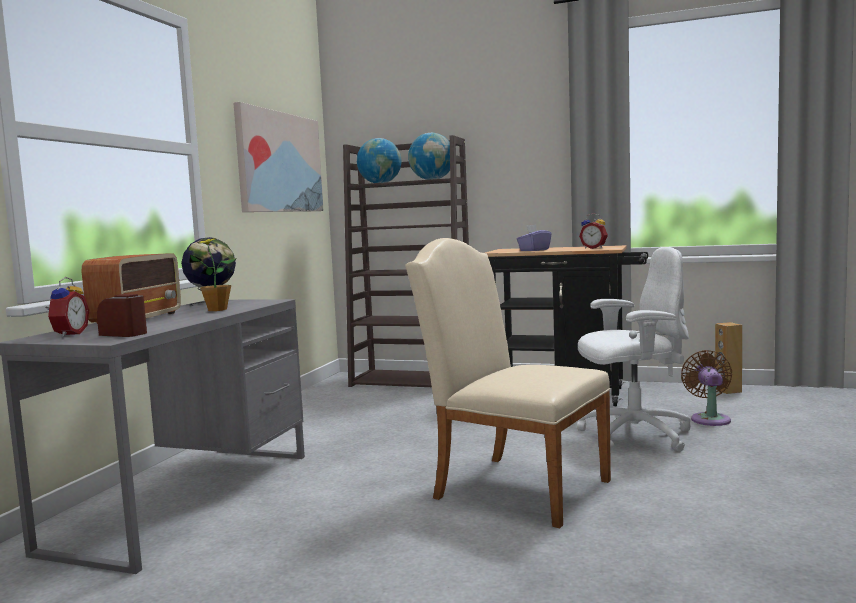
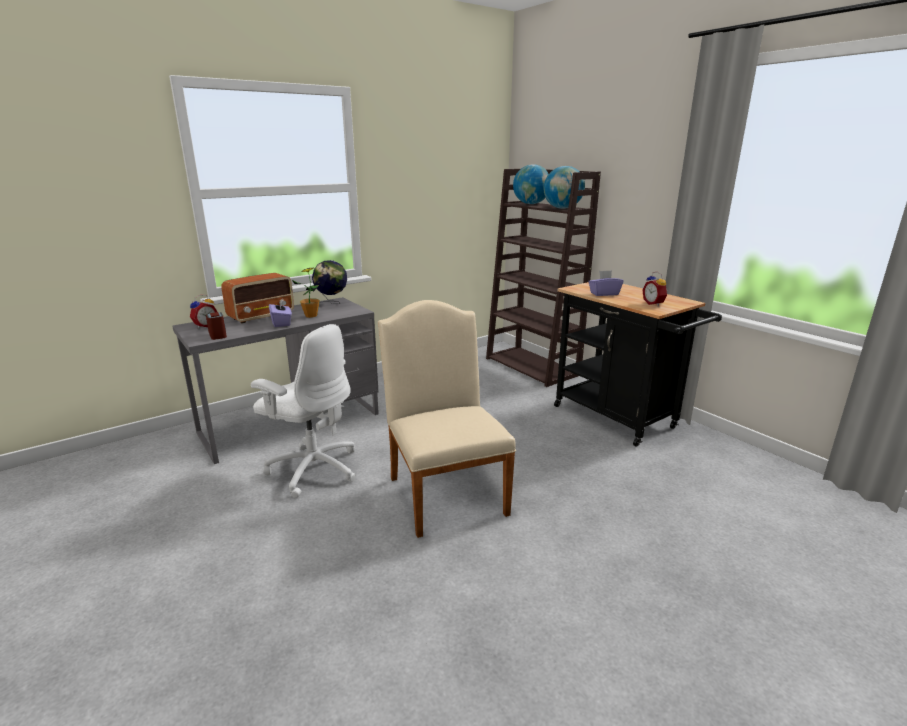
camera: 35 degrees right, 15 degrees up
(194, 317) = (281, 323): none -> purple tissue box
(279, 162) = (447, 184): picture -> none
(633, 435) = (597, 482): white office chair -> white office chair (313, 468)
(709, 419) = (691, 491): brown fan -> none
(728, 391) = (769, 467): brown speaker -> none

